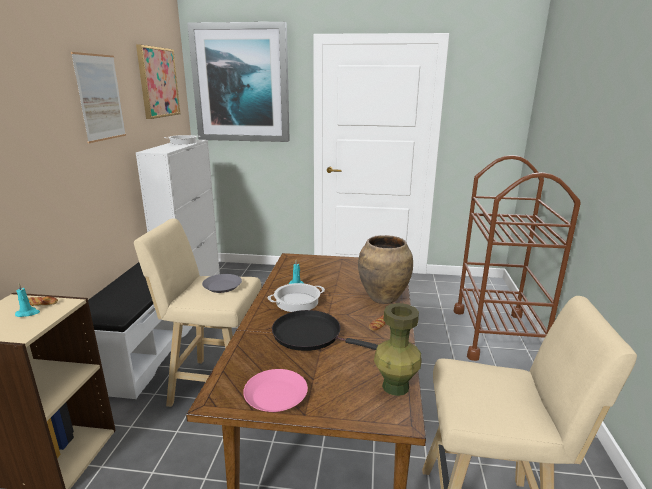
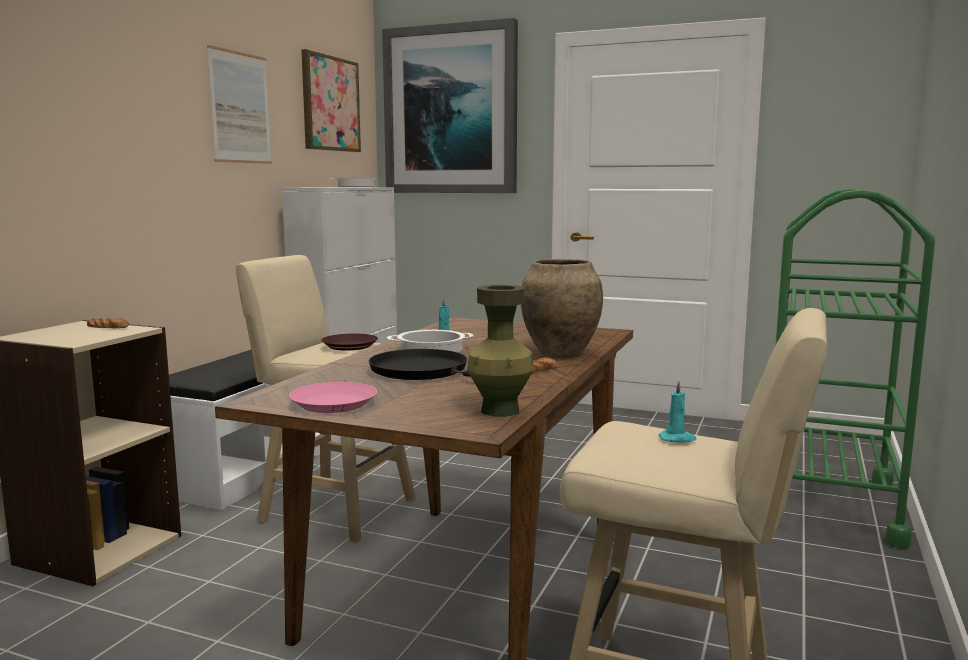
camera: 15 degrees right, 10 degrees down
(28, 313) = (91, 332): turquoise candle -> turquoise candle (677, 439)
(222, 286) = (350, 346): grey plate -> brown plate
(496, 335) = (828, 503): brown cart -> green cart

